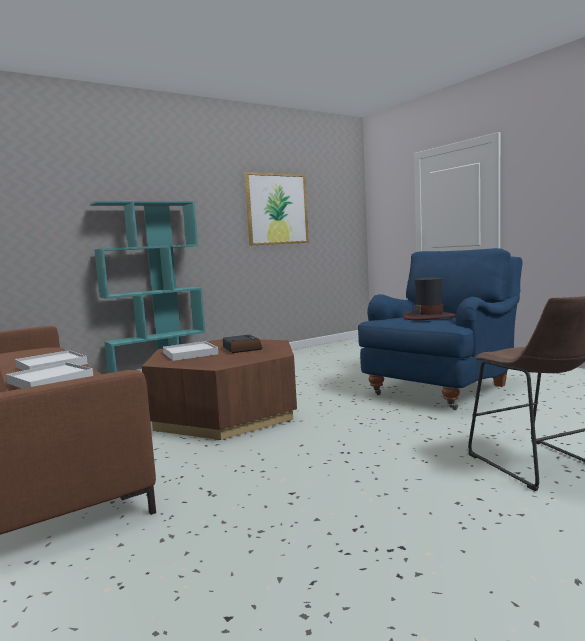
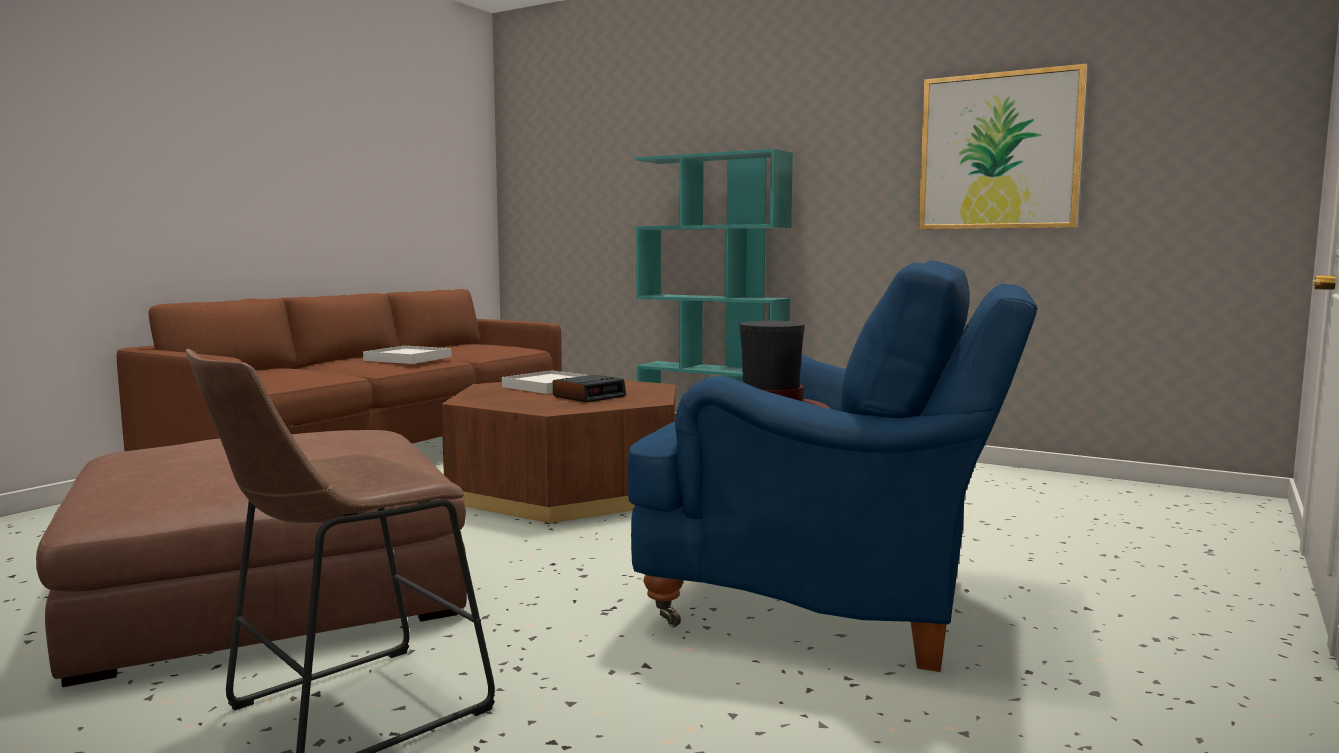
camera: 65 degrees right, 0 degrees up
(50, 380) = (334, 367): white tray -> none
(352, 491) = (268, 588): none -> brown ottoman

